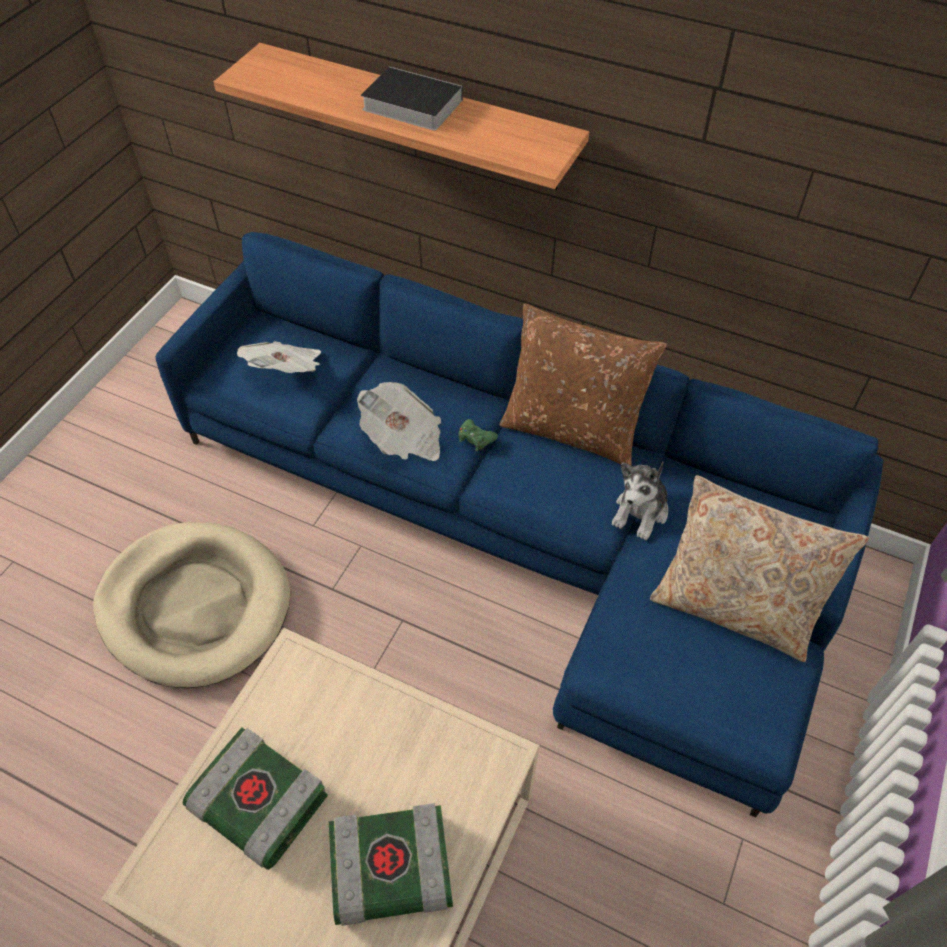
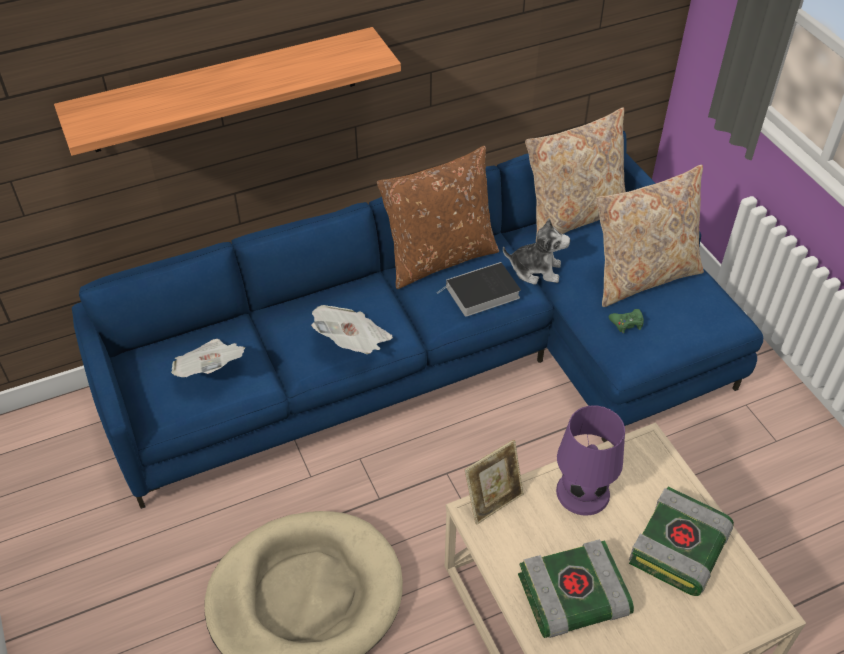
camera: 50 degrees left, 5 degrees down
(317, 662) = (493, 501): none -> picture frame
(388, 732) = (582, 492): none -> purple table lamp
(409, 104) = (239, 77): book -> book (481, 293)
(476, 438) = (395, 307): green game controller -> green game controller (627, 323)
(640, 512) = (535, 270): plush toy -> plush toy turned 60 degrees counterclockwise
(751, 495) = (573, 216): none -> beige pillow

